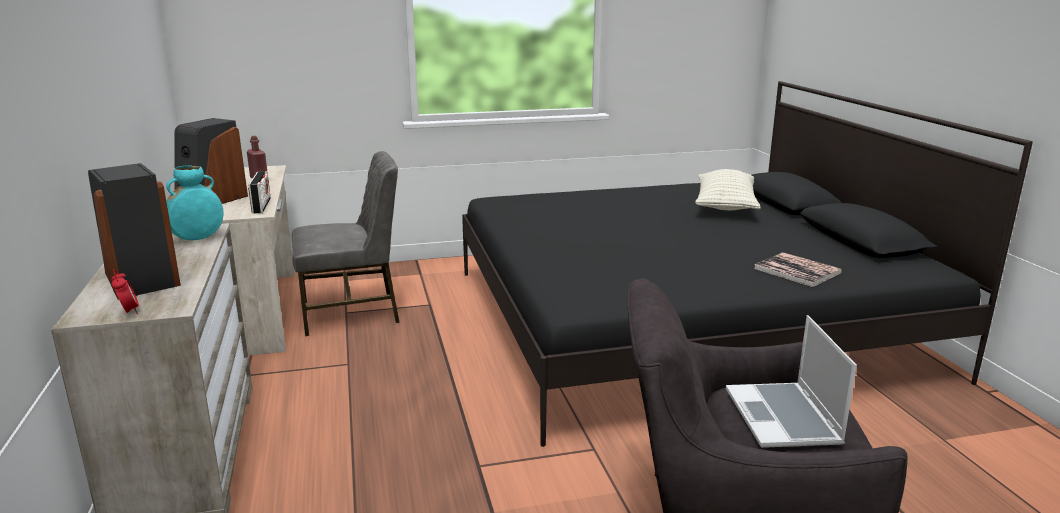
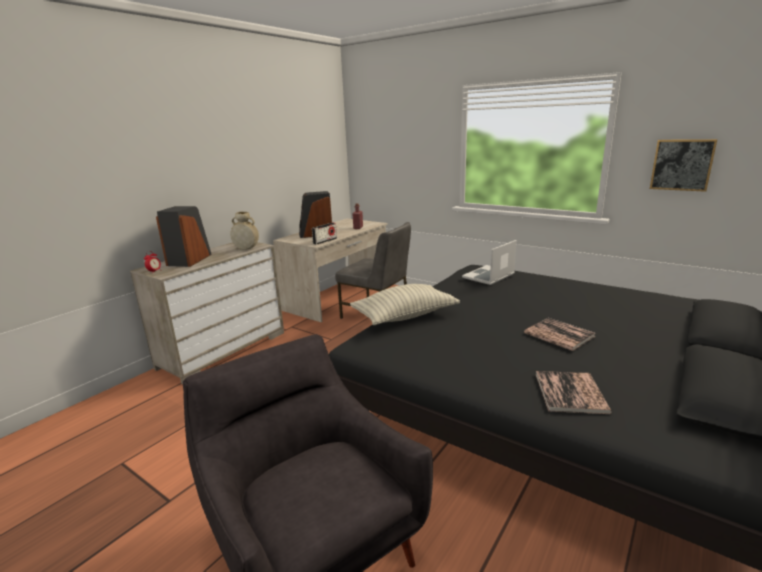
camera: 50 degrees right, 0 degrees up
(197, 239) = (246, 249): turquoise vase -> beige vase
(668, 46) = (682, 165): none -> picture
(703, 235) = (559, 335): none -> book
(725, 206) = (644, 320): pillow -> pillow (405, 316)
(784, 418) = (312, 483): laptop -> laptop (488, 276)

